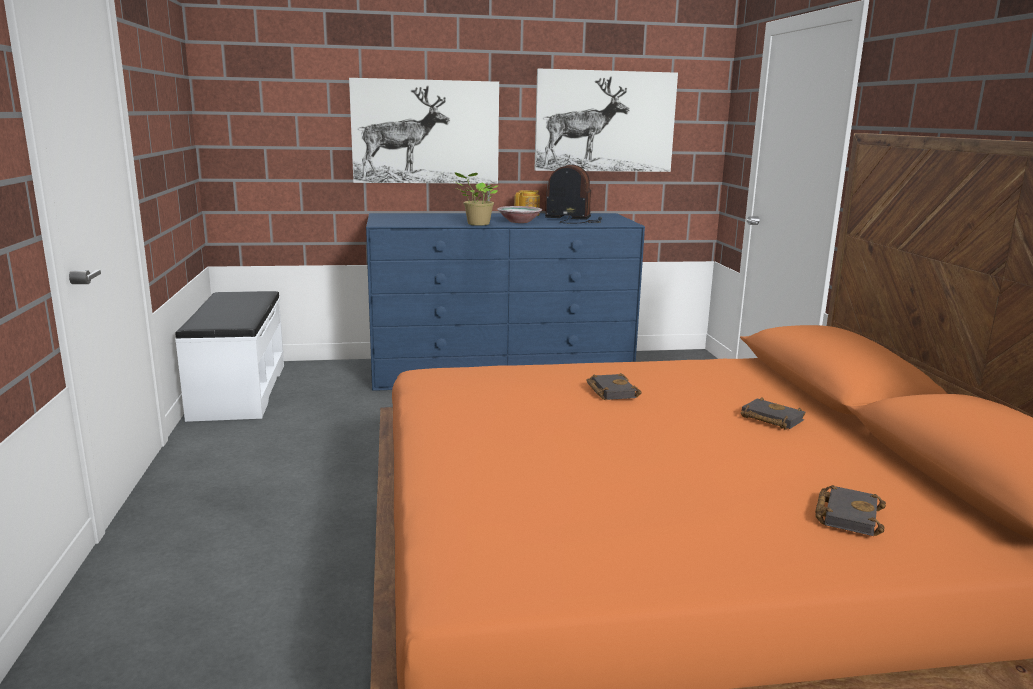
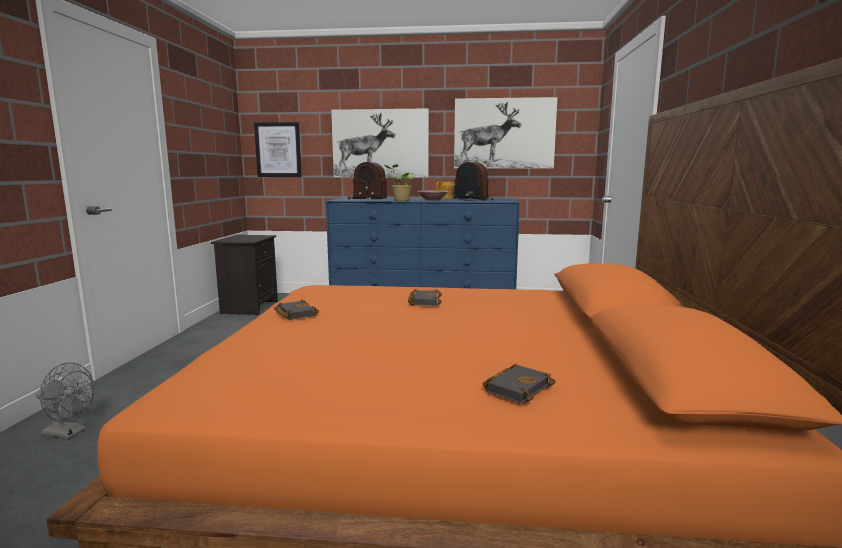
camera: 15 degrees right, 5 degrees down
(142, 633) = (69, 432): none -> grey fan
(238, 391) = (249, 307): white bench -> black nightstand
(260, 138) = (278, 150): none -> picture
(418, 219) = (367, 199): none -> radio
(769, 419) = (530, 324): black book -> black book (294, 314)

